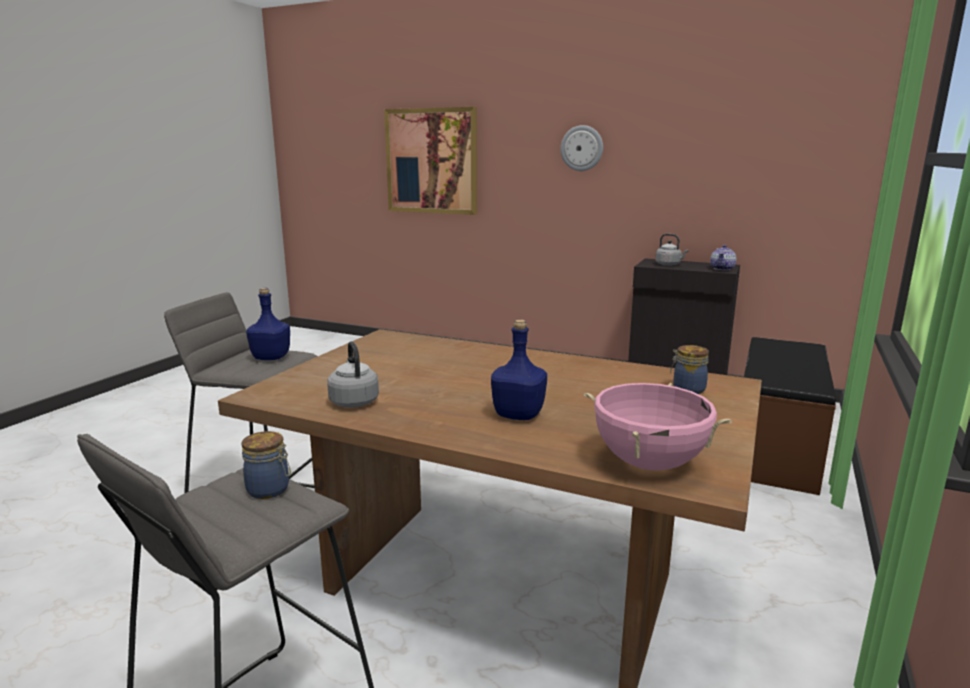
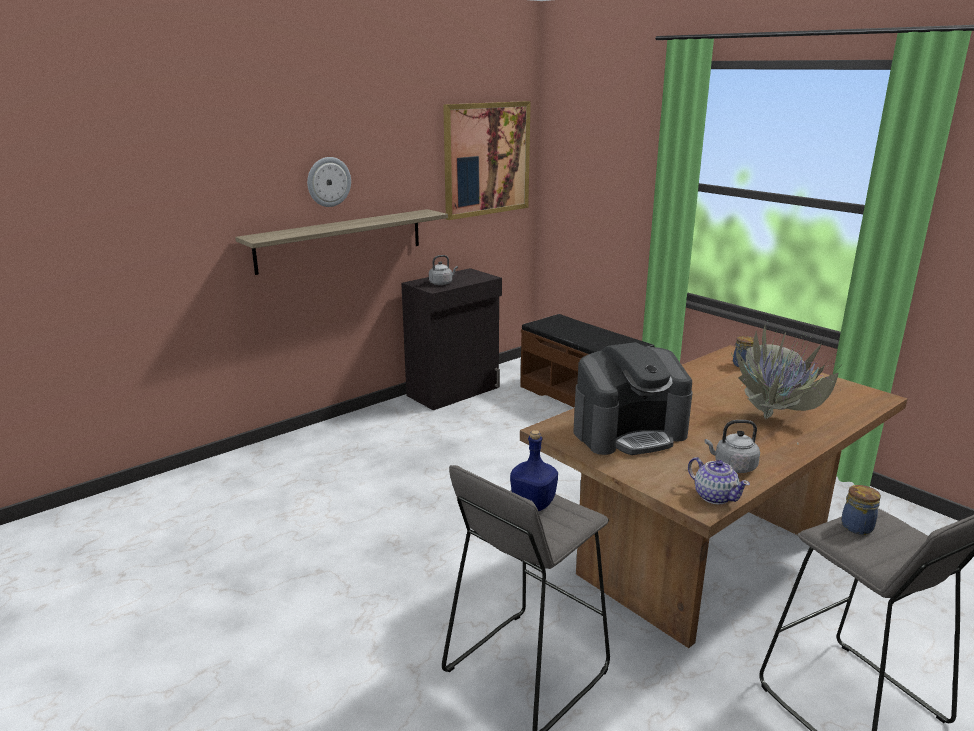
camera: 65 degrees left, 5 degrees up
(405, 358) = (629, 432): none -> coffee machine
(431, 161) = (129, 221): picture -> picture (487, 159)
(517, 414) = (775, 418): blue bottle -> potted plant
(587, 203) = (341, 240): none -> shelf
(649, 463) = (854, 402): pink cooking pot -> none
(722, 268) = (479, 275): teapot -> teapot (714, 496)

